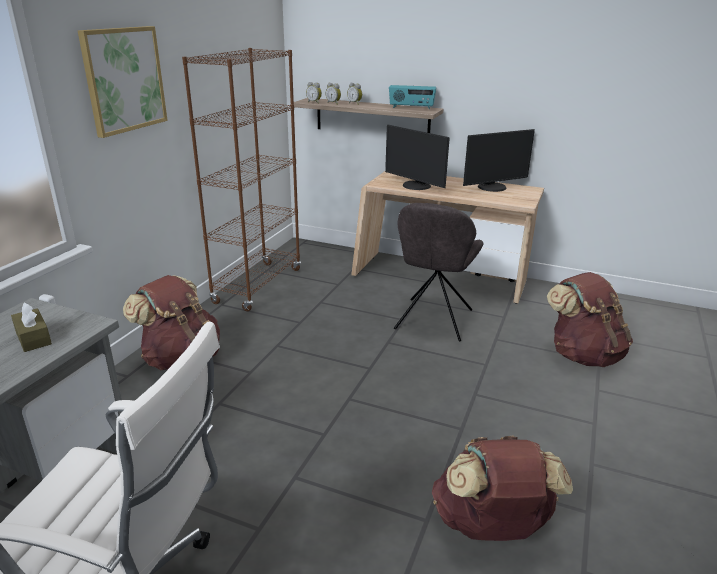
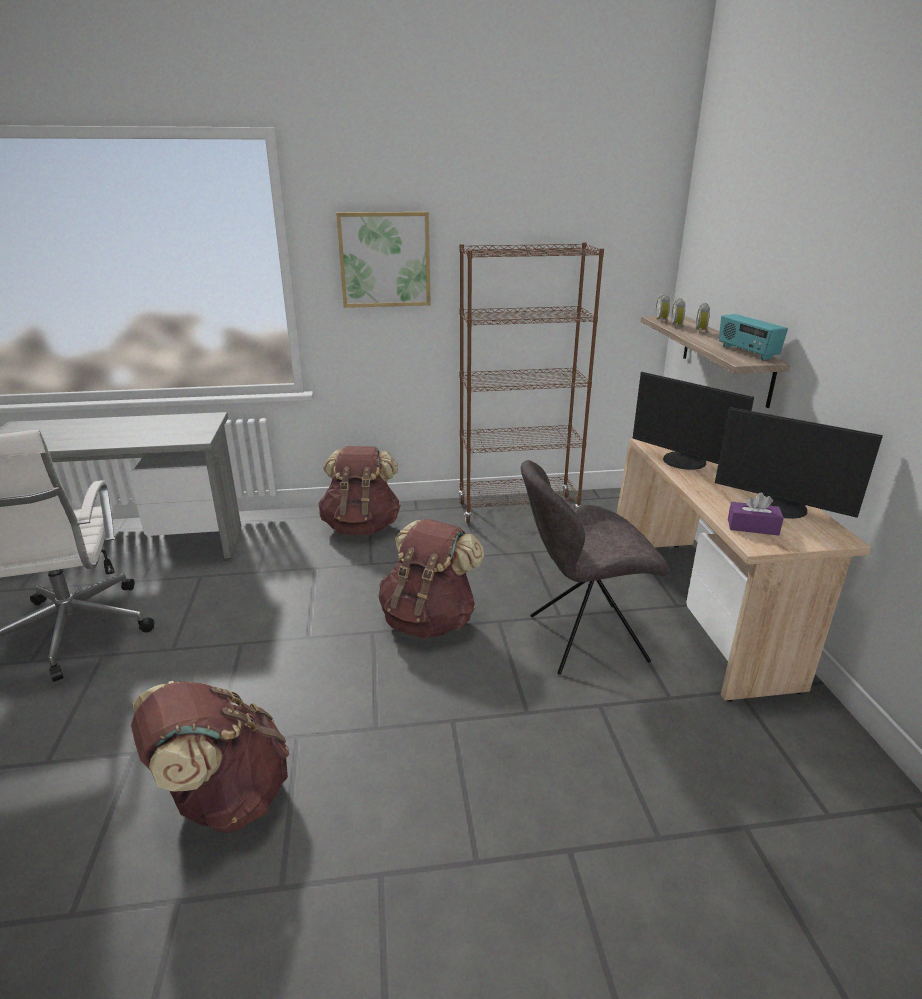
camera: 60 degrees right, 0 degrees up
(33, 338) = (170, 432): brown tissue box -> none
(415, 186) = (683, 462): monitor -> monitor turned 60 degrees counterclockwise
(507, 198) = (752, 527): none -> purple tissue box
(583, 355) = (656, 813): brown backpack -> brown backpack (429, 620)

